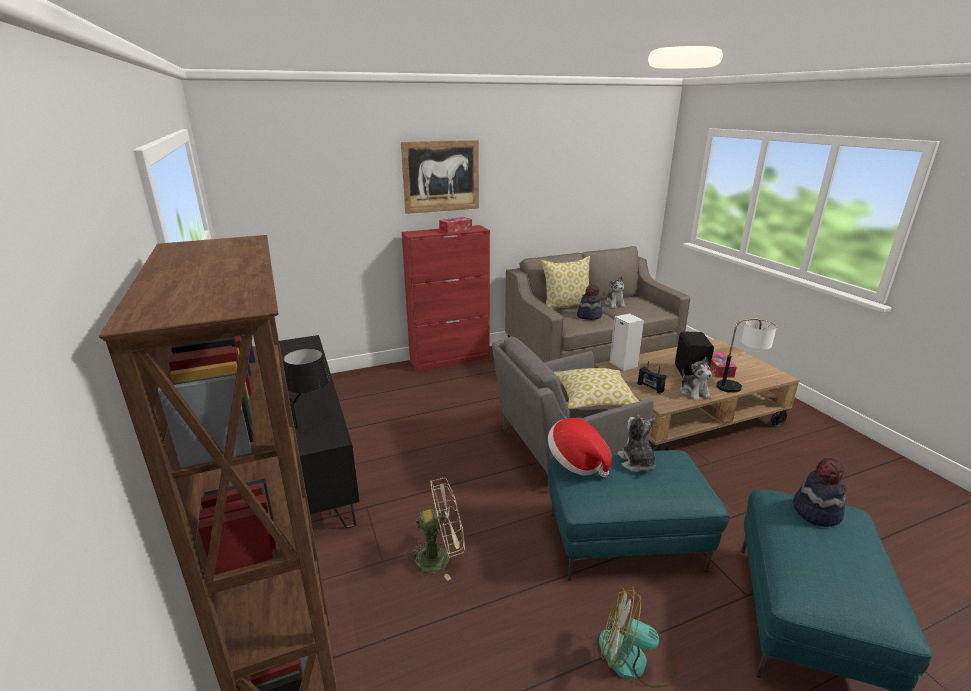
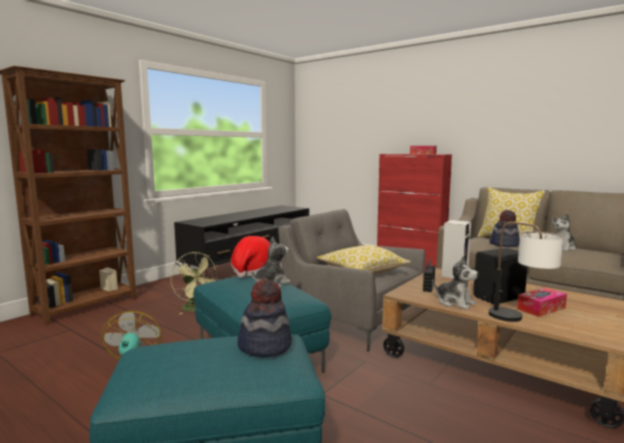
camera: 60 degrees right, 15 degrees down
(309, 417) = (220, 219): black table lamp -> none
(441, 176) = (423, 113): picture -> none
(694, 393) = (455, 302): plush toy -> plush toy turned 90 degrees counterclockwise

